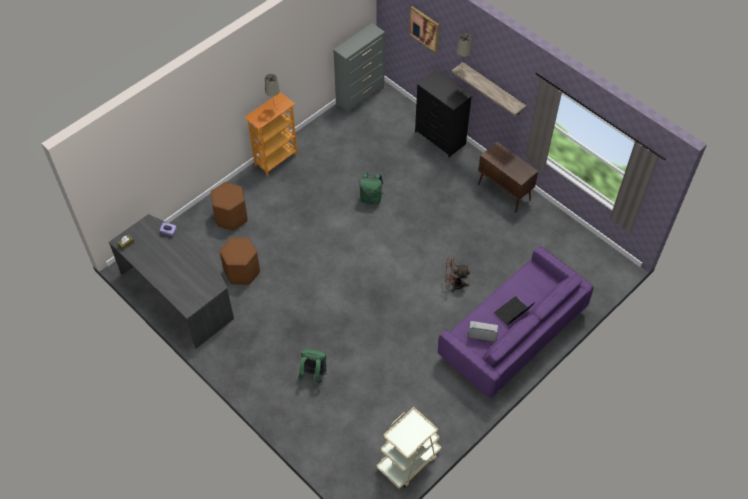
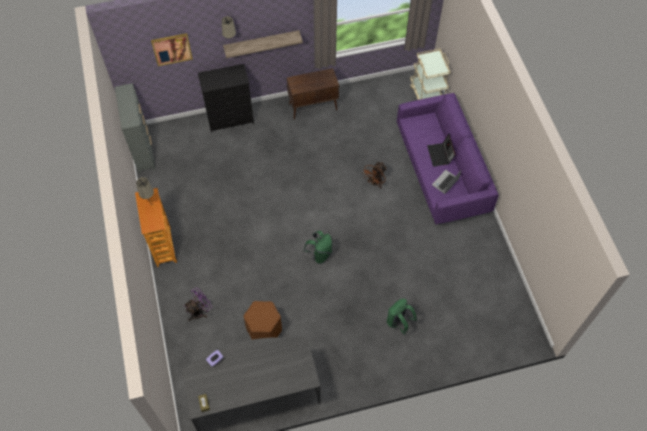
camera: 60 degrees left, 5 degrees up
(231, 217) = (200, 311): brown stool -> purple fan
(371, 198) = (256, 197): green backpack -> green backpack (320, 254)
(408, 460) = (509, 293): beige cart -> beige cart (427, 96)

